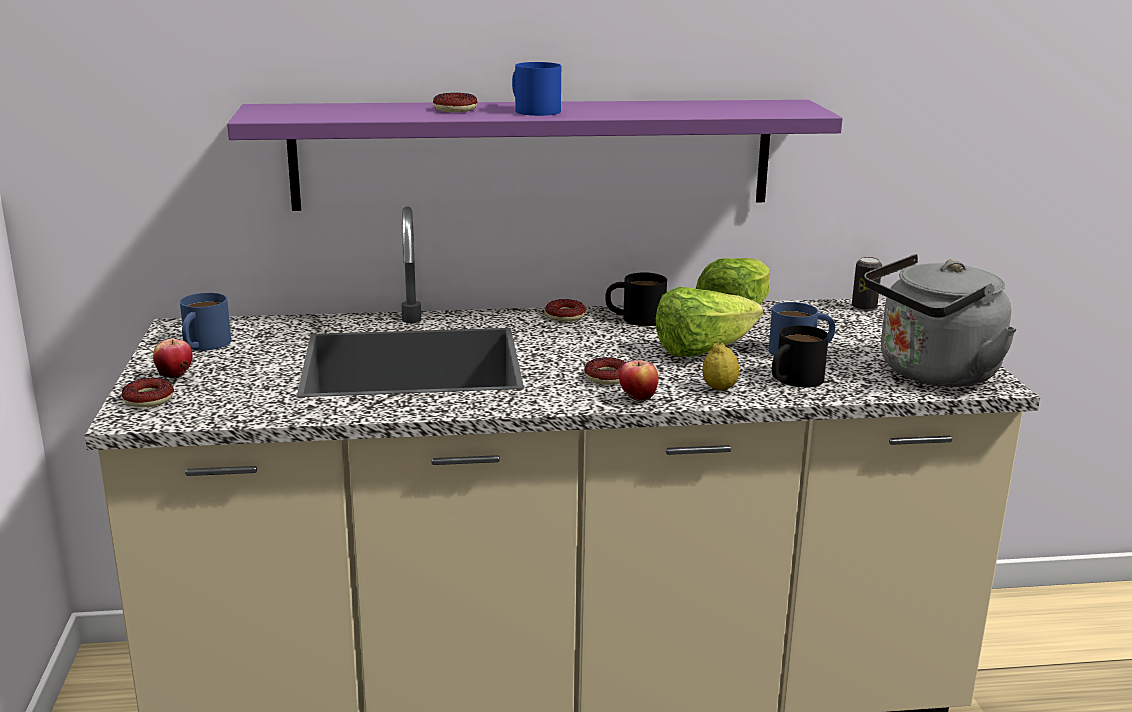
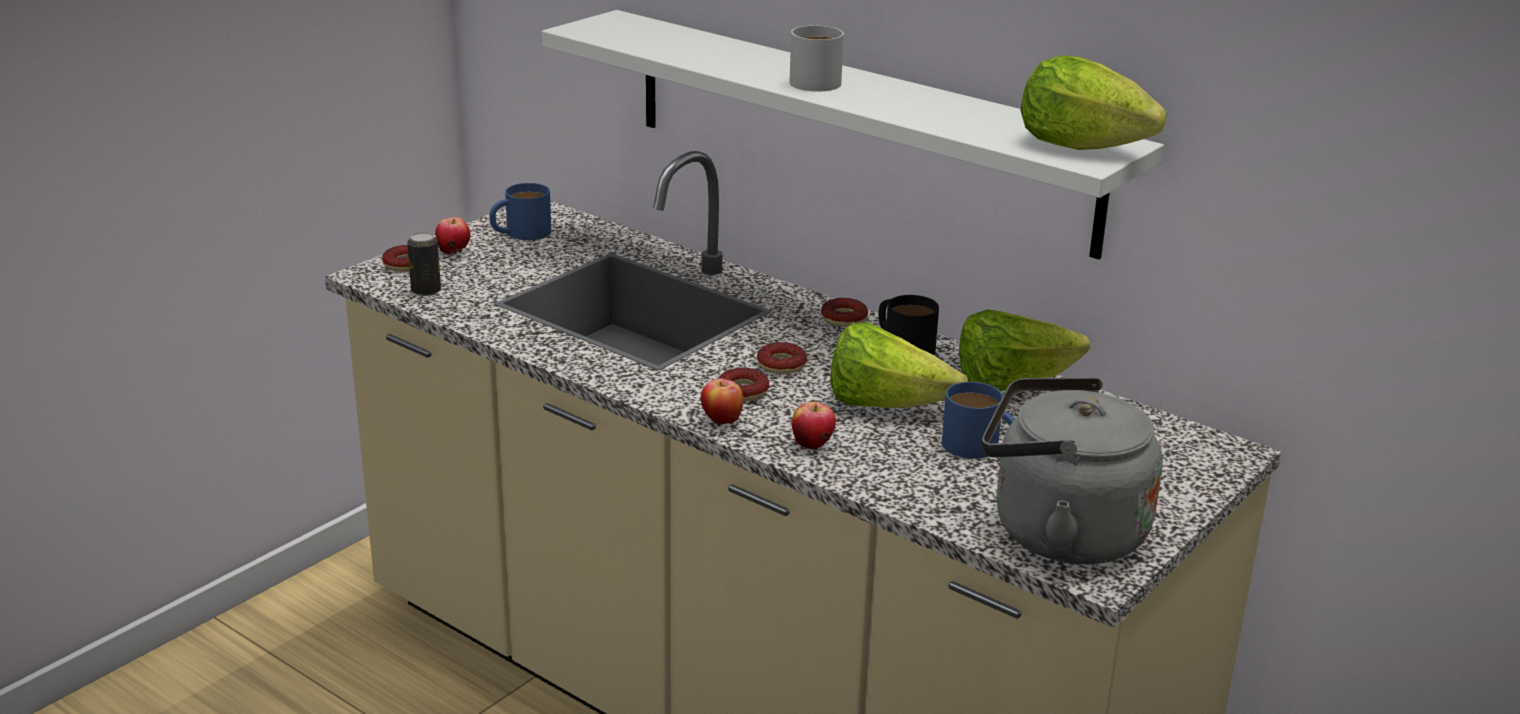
camera: 45 degrees right, 5 degrees up
(455, 109) = (753, 61): donut -> donut (781, 365)
(532, 110) = (816, 80): blue mug -> white mug
(534, 154) = (857, 128): purple shelf -> white shelf
(719, 388) = (812, 445): lemon -> apple
(782, 107) = (1080, 146): none -> lettuce
(793, 380) = (898, 471): black mug -> none
(864, 307) = (1177, 436): can -> can (426, 291)

